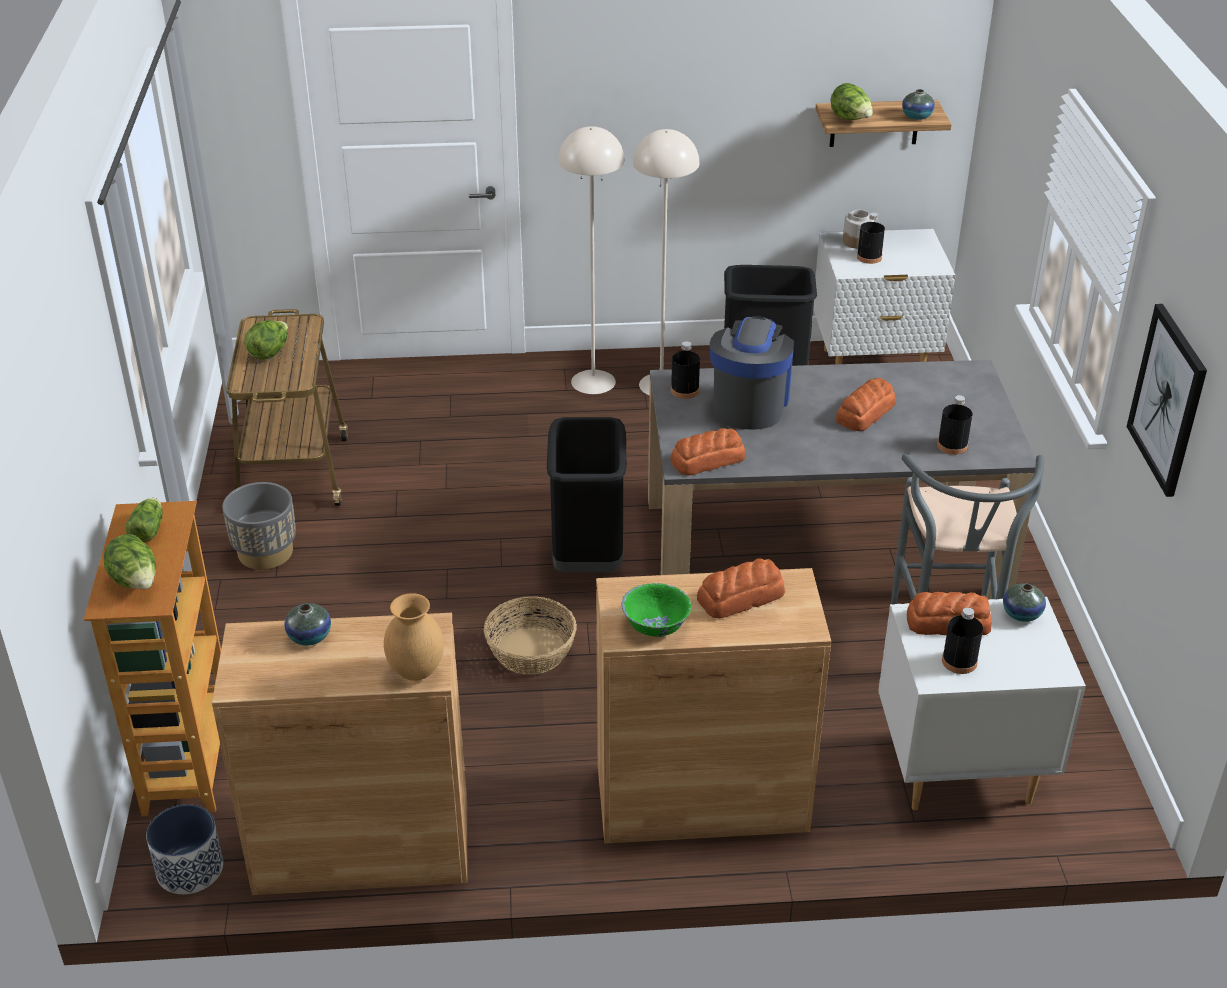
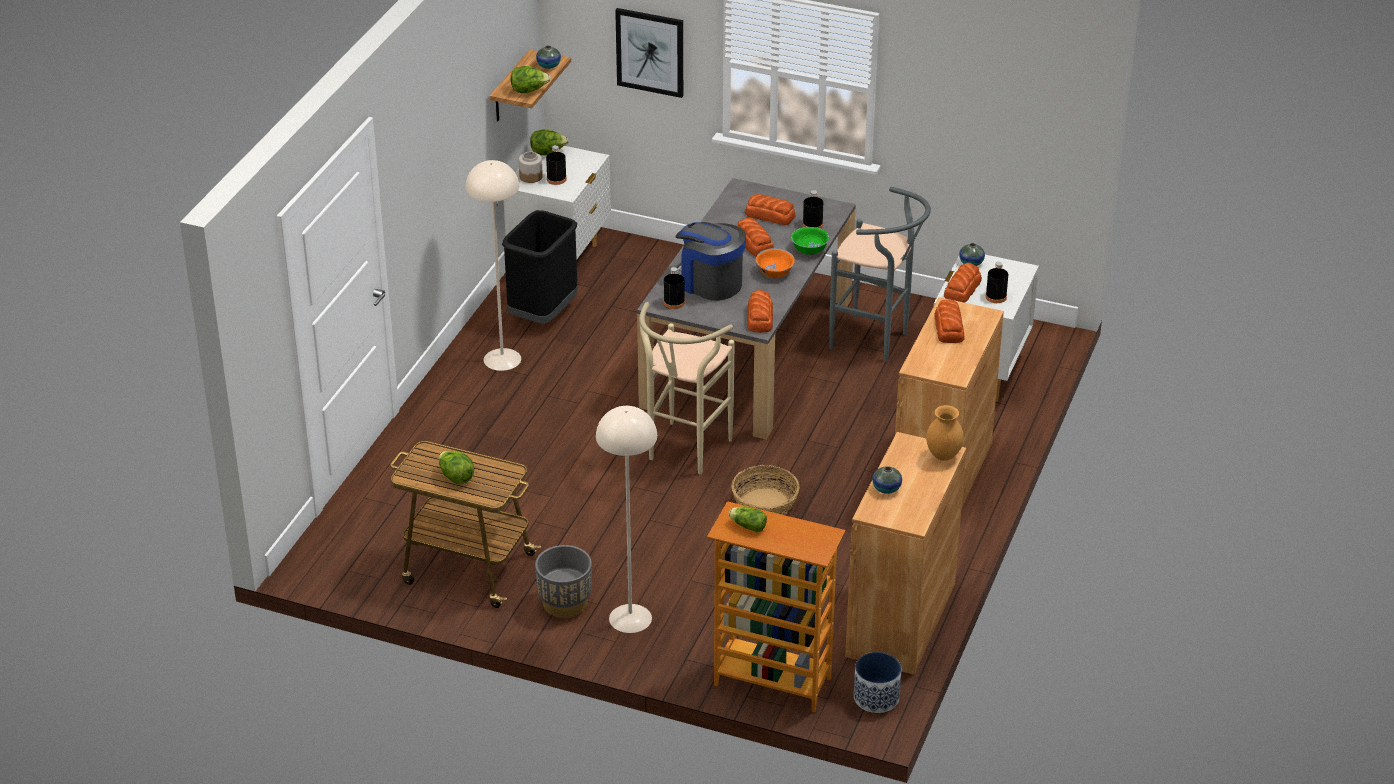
camera: 65 degrees left, 0 degrees up
(136, 582) = (803, 539): lettuce -> lettuce (548, 152)
(587, 558) = (684, 453): black trash can -> beige stool
(593, 381) = (470, 389): beige floor lamp -> beige floor lamp (630, 618)
(655, 625) = (955, 363): green bowl -> green bowl (809, 249)
(817, 444) = (774, 272): none -> orange bowl
(939, 407) = (769, 215): none -> bread
(1168, 399) = (954, 109): picture -> picture (650, 52)

